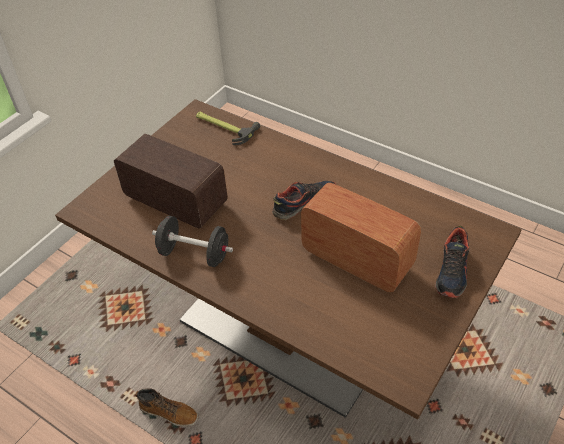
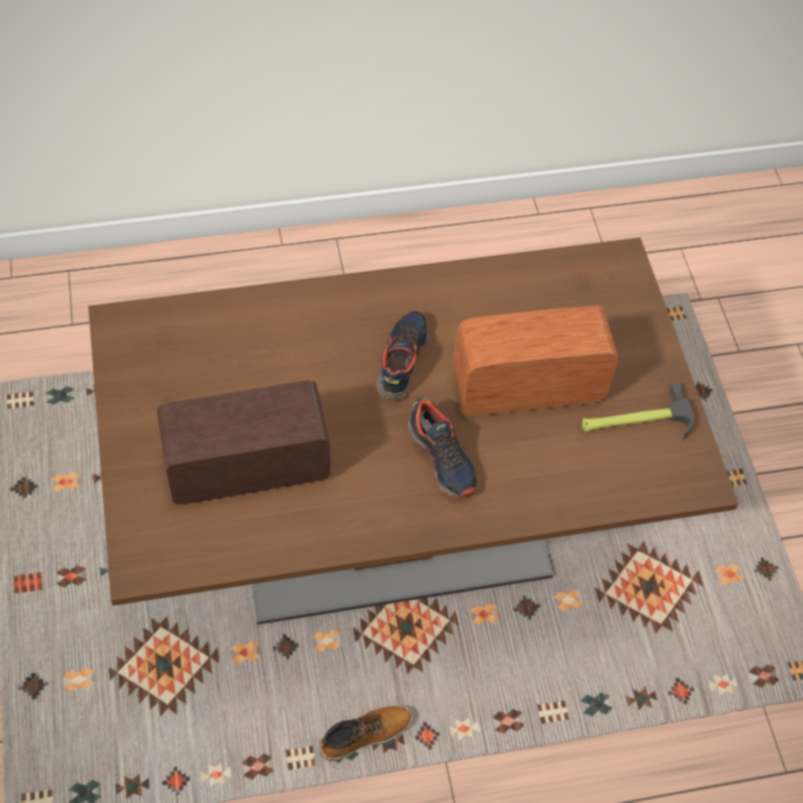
camera: 50 degrees left, 10 degrees up
(194, 254) = (352, 513): black dumbbell -> none
(223, 127) = (183, 323): hammer -> hammer (635, 420)
(452, 271) = (627, 334): shoe -> shoe (442, 457)

